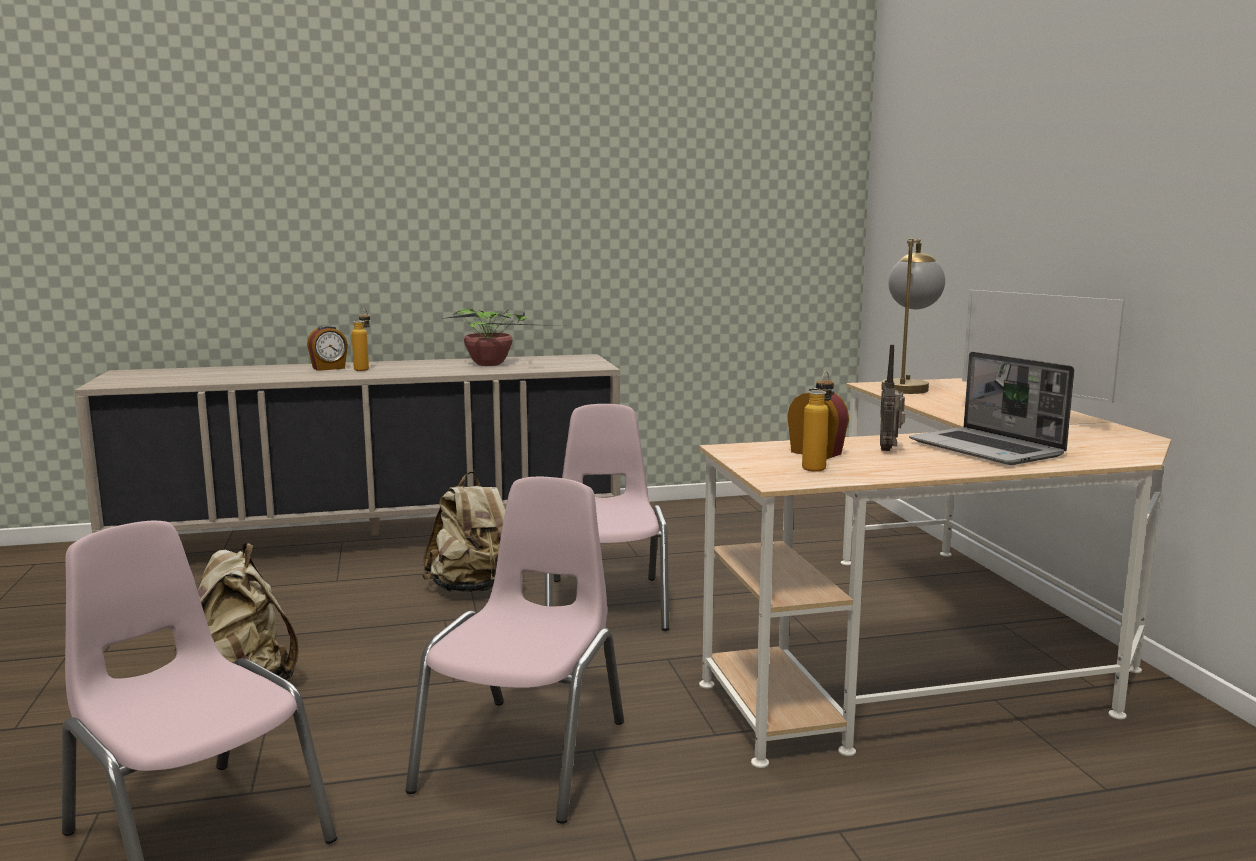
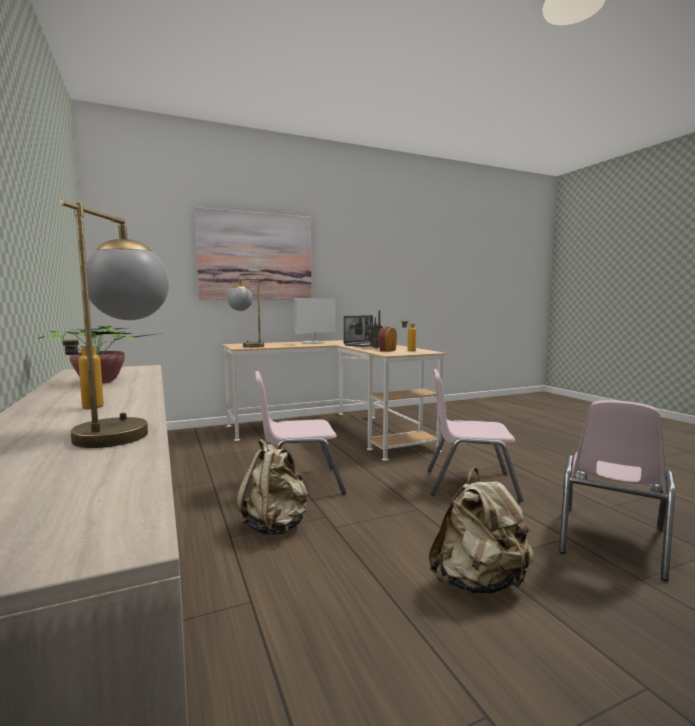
camera: 100 degrees left, 5 degrees down
(273, 377) = (125, 430): none -> table lamp
(329, 368) = (57, 419): alarm clock -> none
(1039, 178) = (256, 256): none -> picture

